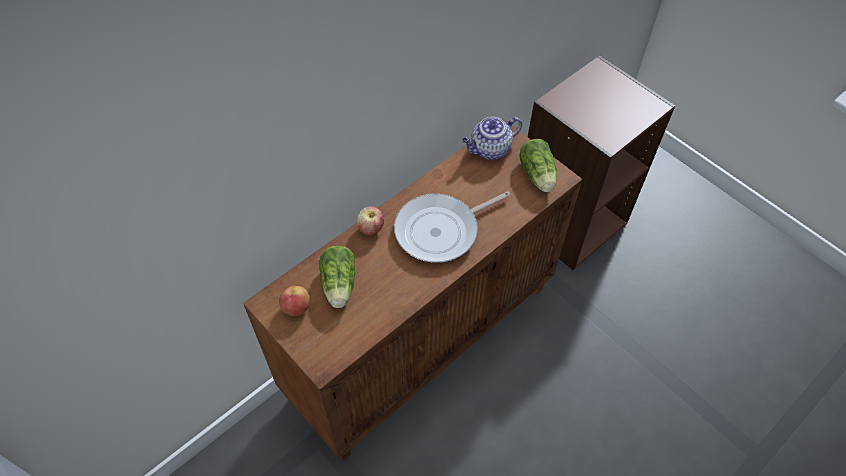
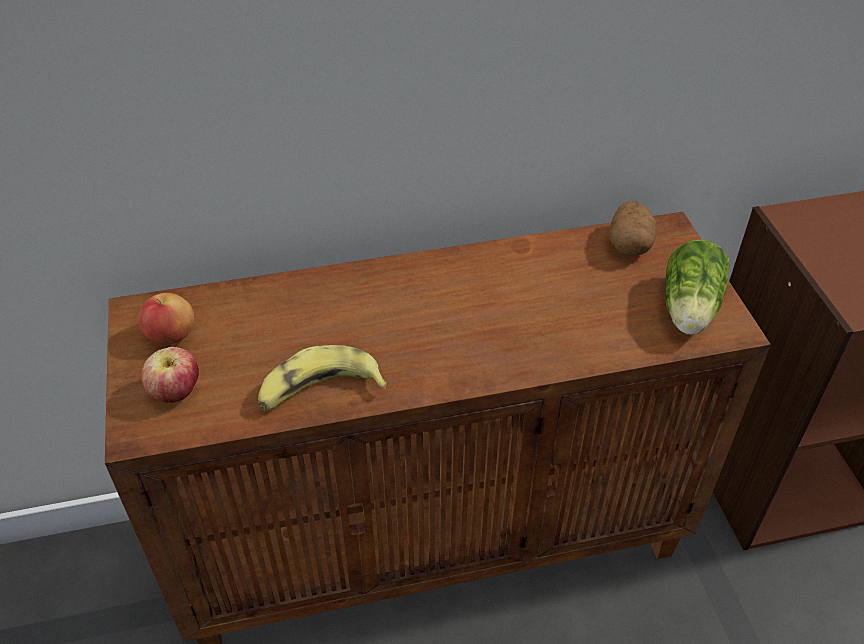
camera: 30 degrees right, 10 degrees down
(339, 286) = (253, 333): lettuce -> none
(370, 229) = (361, 278): apple -> apple (176, 392)
(395, 301) = (319, 390): none -> banana
(441, 231) = (467, 323): frying pan -> none
(489, 150) = (629, 244): teapot -> potato

